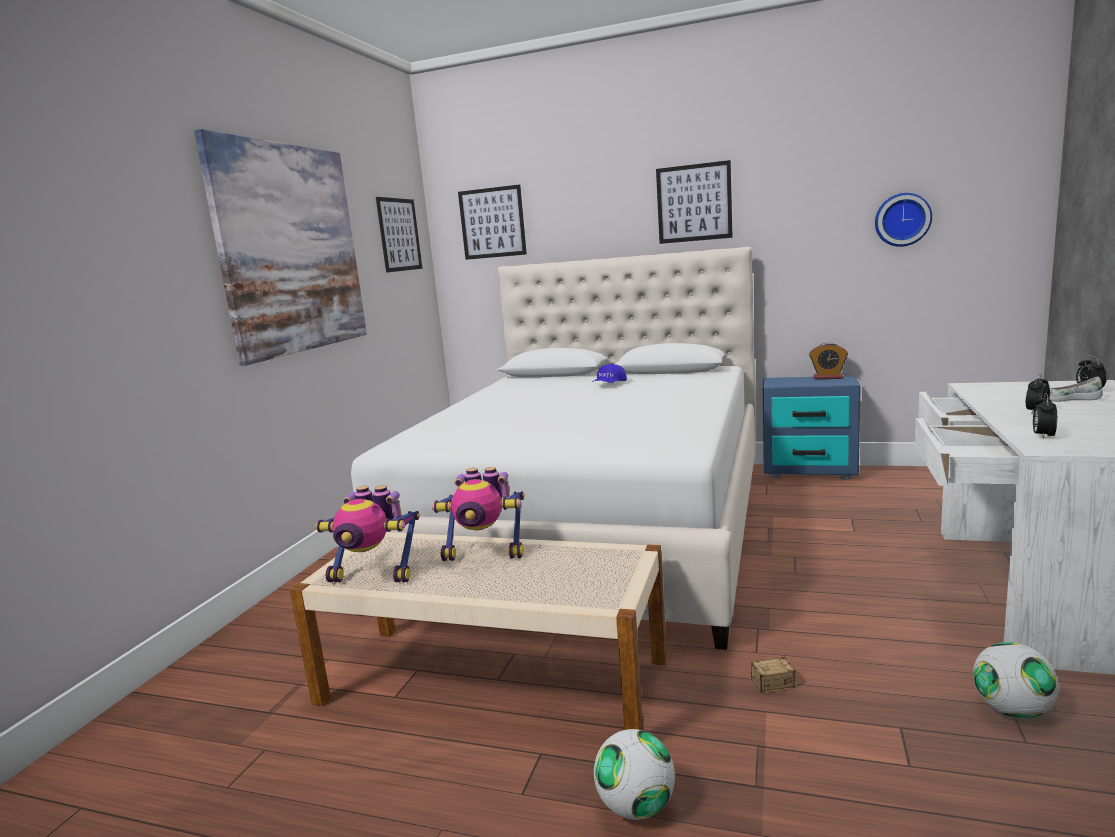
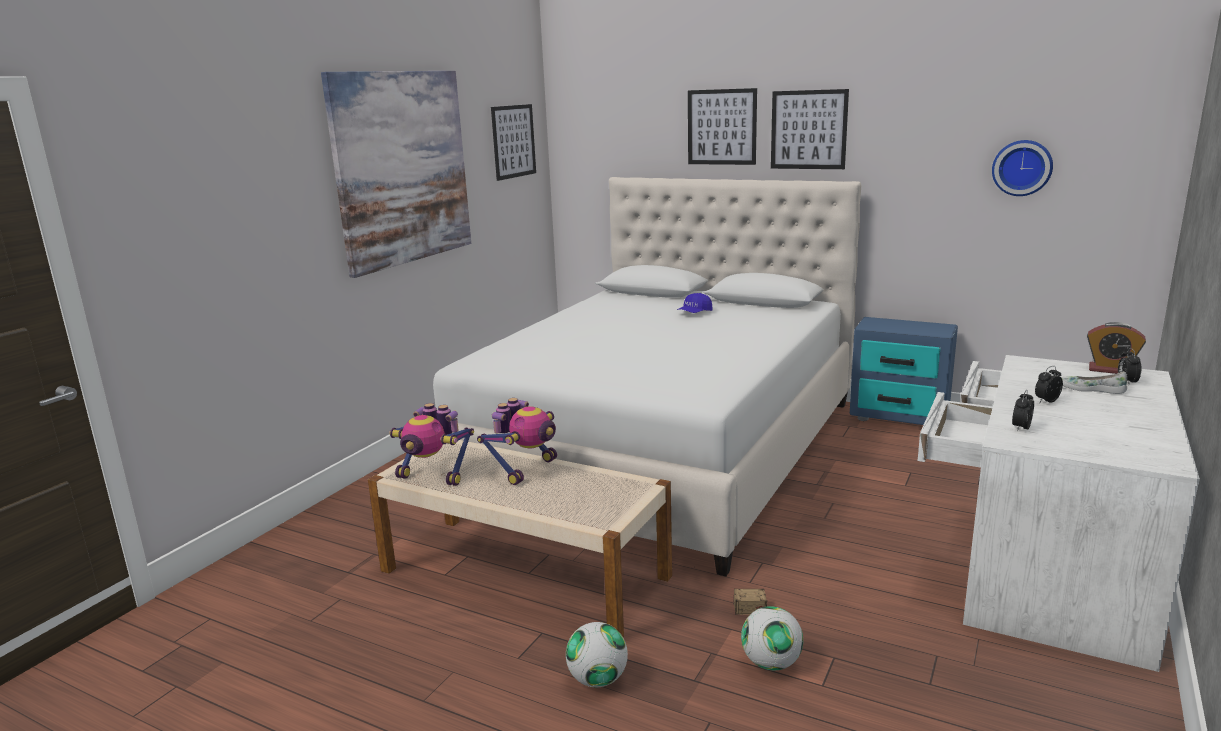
camera: 10 degrees right, 5 degrees up
(485, 553) = (526, 469): toy robot -> toy robot turned 75 degrees counterclockwise
(492, 223) = (608, 131): picture -> picture (721, 127)
(828, 377) = (927, 324): alarm clock -> alarm clock (1110, 370)
(1012, 710) = (936, 659): football -> football (771, 663)

